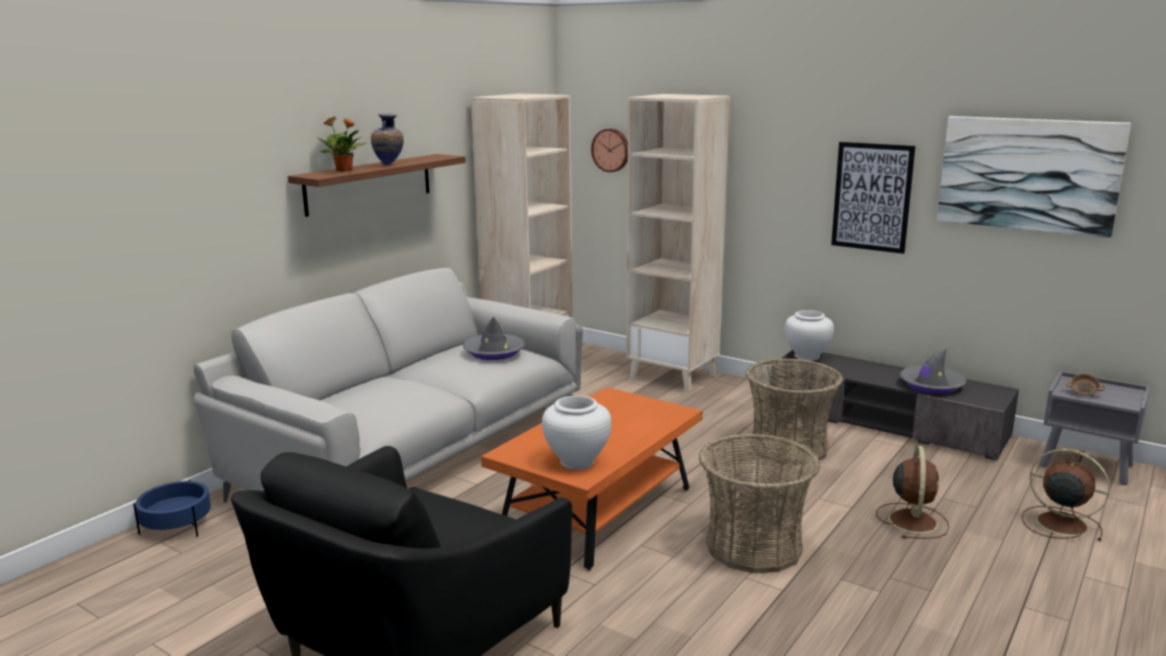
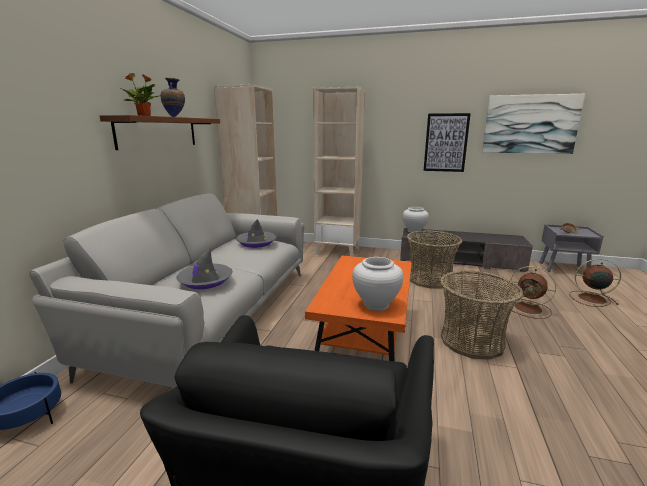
camera: 20 degrees left, 0 degrees up
(611, 150) = (290, 127): wall clock -> none
(912, 520) = (529, 309): brown fan -> brown fan turned 135 degrees clockwise
(931, 385) = (486, 238): grey hat -> grey hat (205, 281)

